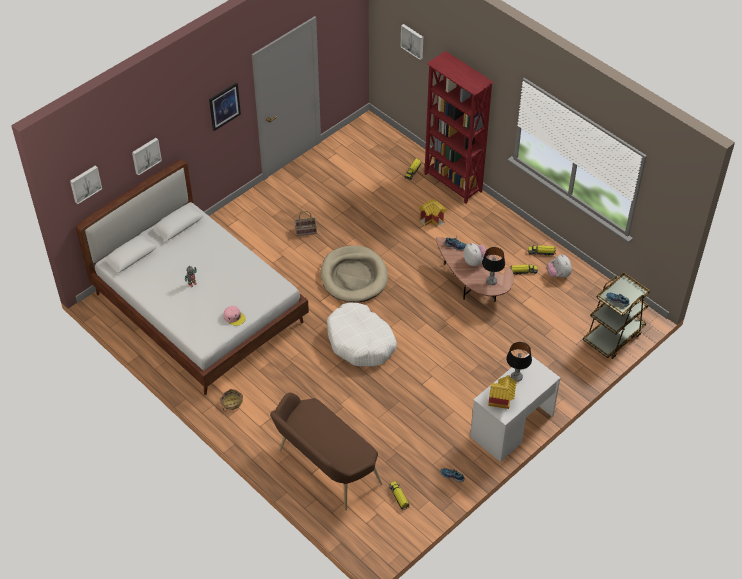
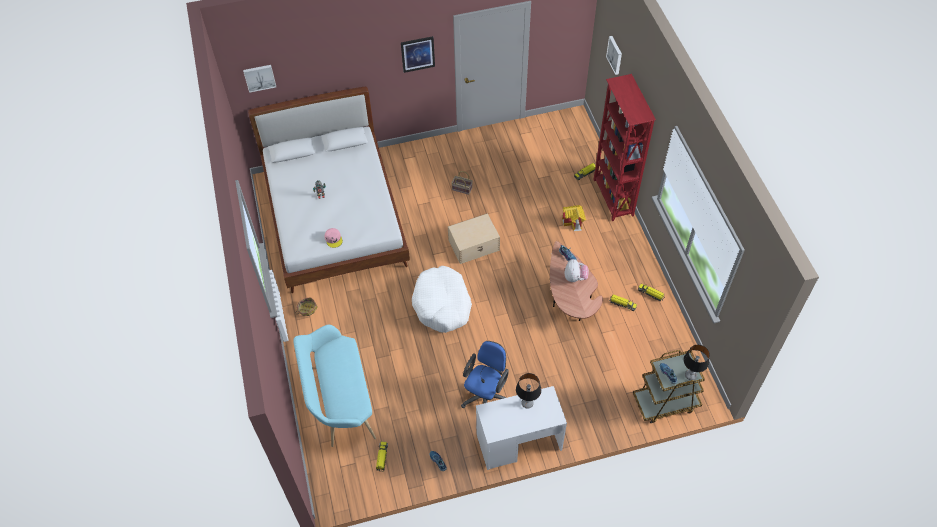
camera: 30 degrees right, 5 degrees up
(145, 155) = (327, 72): picture -> none
(325, 468) = (340, 401): brown bench -> turquoise bench
(353, 276) = (474, 245): beige dog bed -> beige storage box
(455, 401) = (485, 395): none -> blue office chair
(491, 281) = (577, 302): table lamp -> table lamp (690, 375)
(501, 401) = (498, 419): toy house -> none
(558, 274) = (652, 321): plush toy -> none

